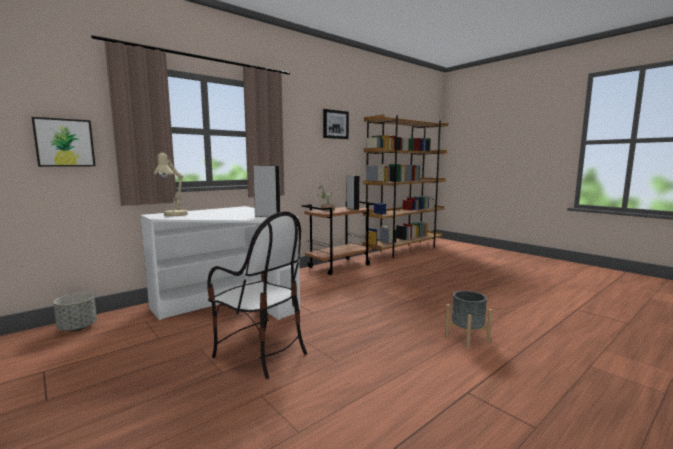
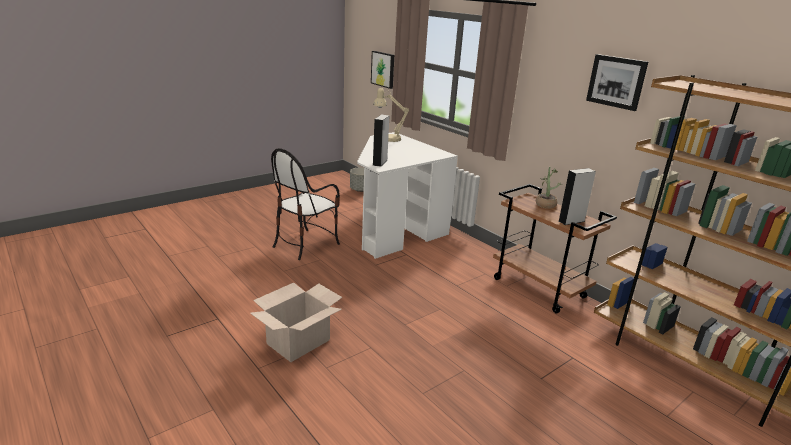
camera: 90 degrees right, 15 degrees up
(466, 338) = (298, 342): grey planter -> cardboard box

